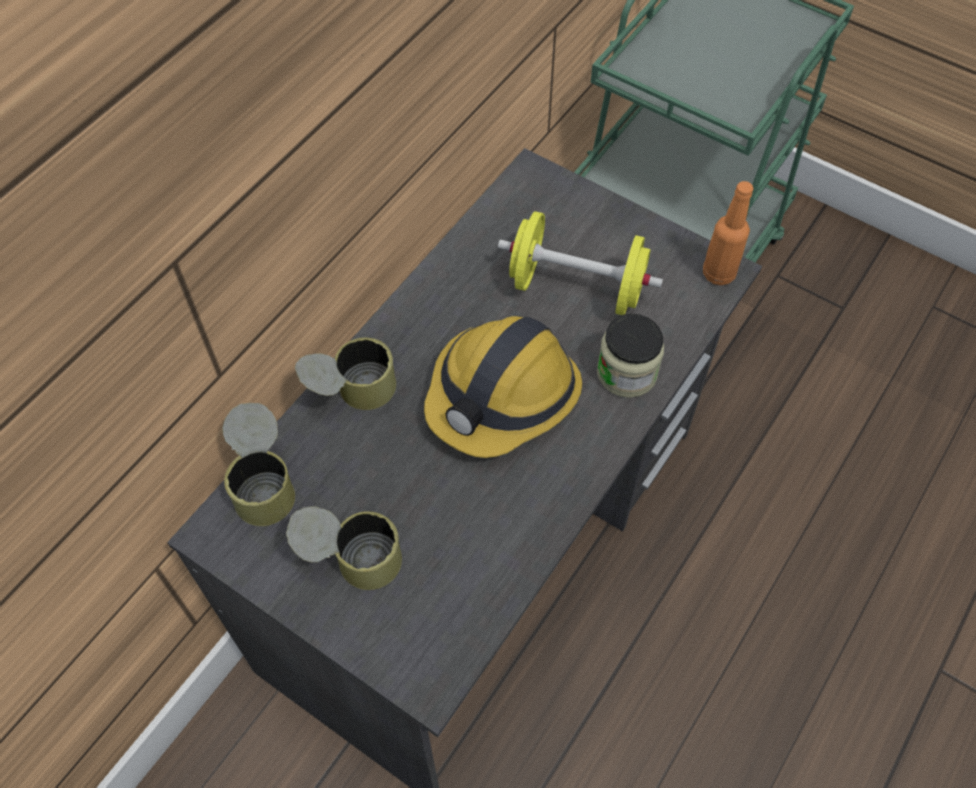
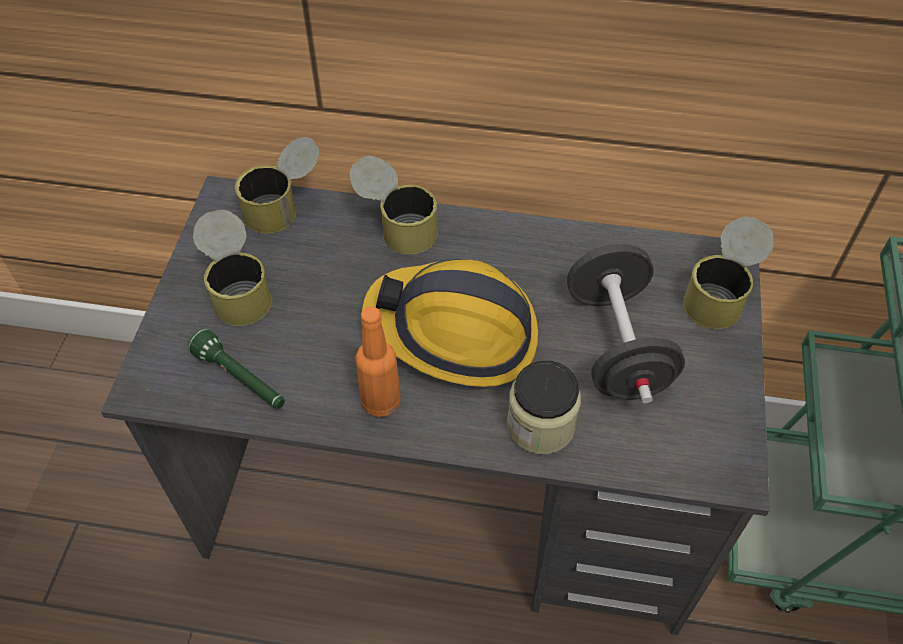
camera: 65 degrees right, 5 degrees down
(464, 589) = (241, 379): none -> green flashlight
(563, 196) = (721, 294): none -> can
(576, 287) = (616, 345): yellow dumbbell -> black dumbbell
(718, 274) = (724, 469): orange bottle -> orange bottle (380, 402)

